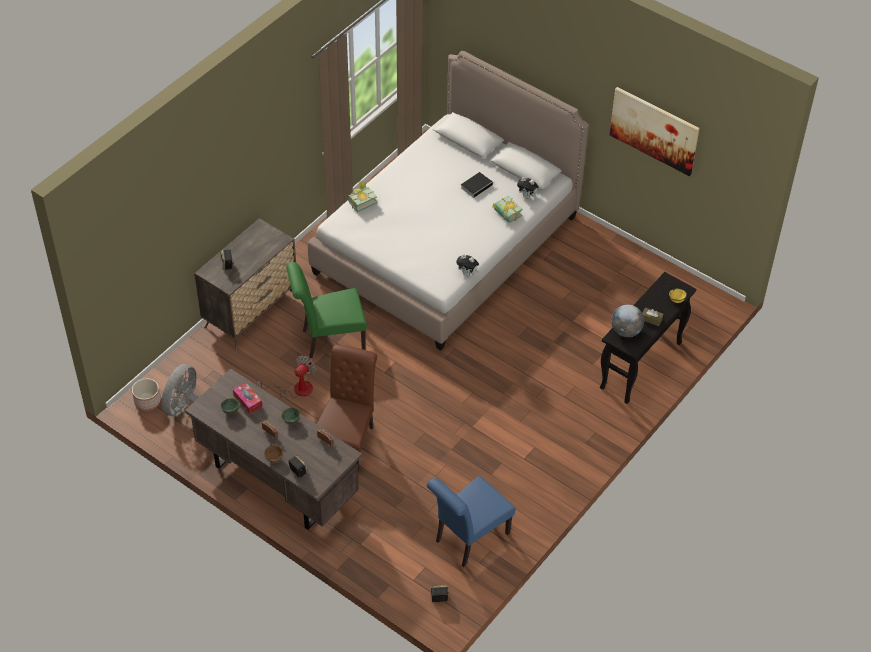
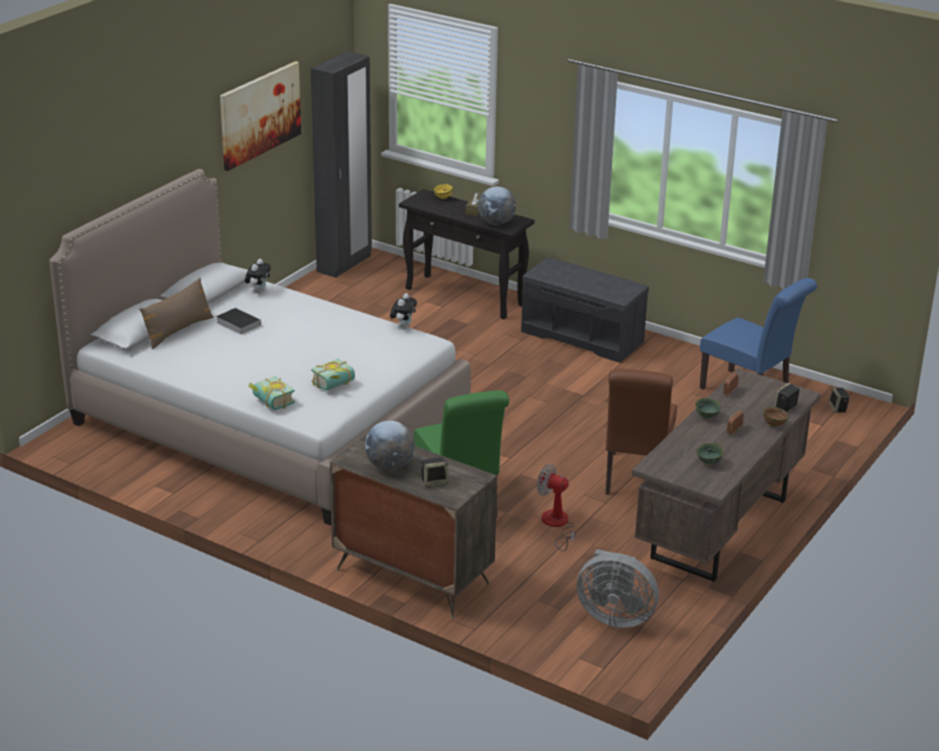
camera: 95 degrees left, 20 degrees down
(147, 401) = (615, 658): planter -> none
(247, 401) = (685, 451): tissue box -> none
(249, 245) = (390, 466): none -> globe
(347, 441) = (635, 479): brown chair -> brown chair turned 90 degrees counterclockwise
(467, 157) = (178, 331): none -> brown pillow
(505, 215) = (294, 304): book -> book (335, 385)
(569, 438) = (583, 336): none -> grey bench
(700, 291) = (344, 264): none -> black wardrobe

